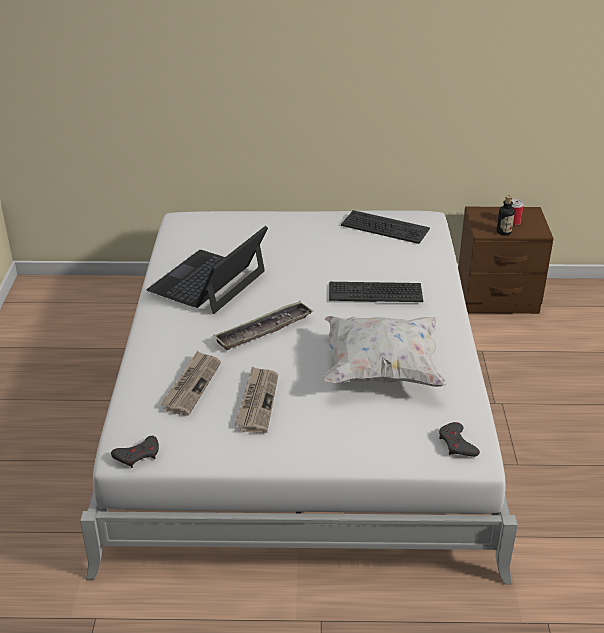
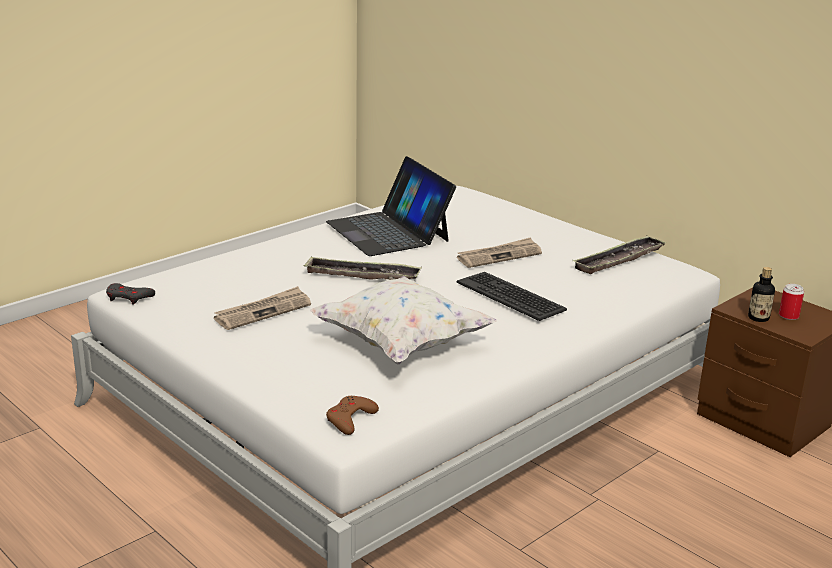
camera: 45 degrees right, 10 degrees down
(191, 385) = (243, 280): newspaper -> newspaper (499, 256)
(208, 281) = (388, 231): laptop -> laptop turned 105 degrees counterclockwise
(384, 228) = (619, 260): keyboard -> tray
(457, 444) = (350, 419): grey game controller -> brown game controller

